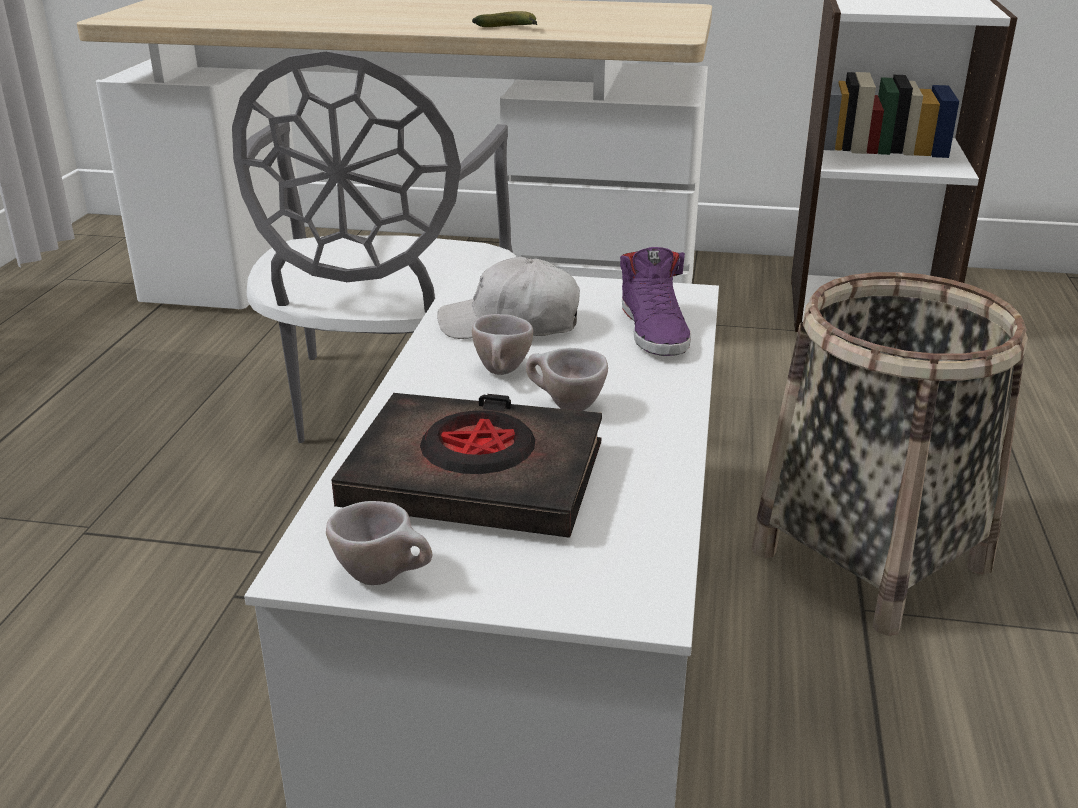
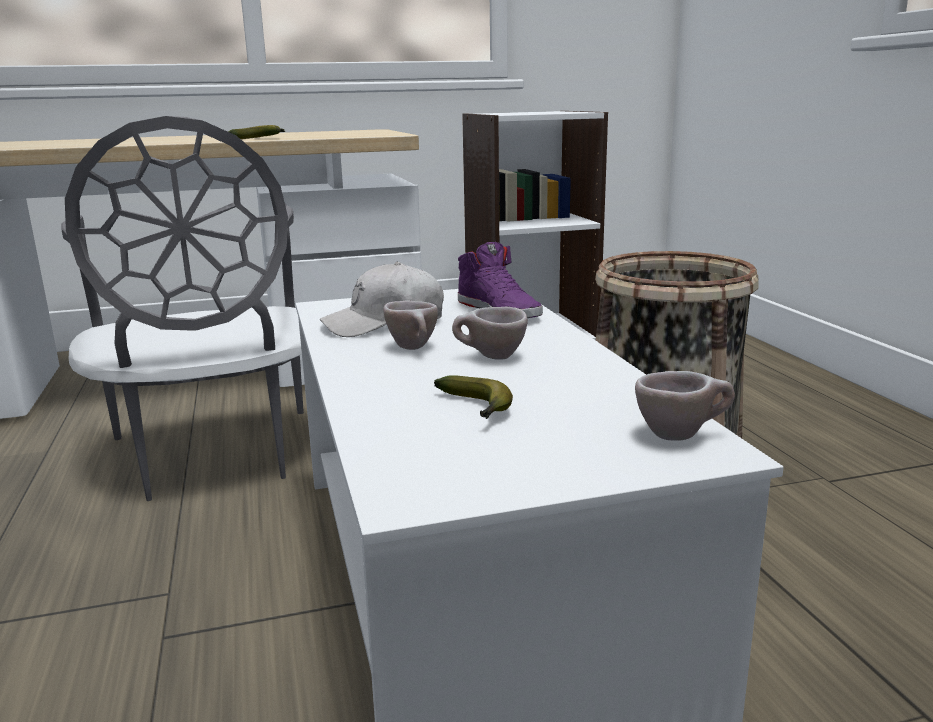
camera: 25 degrees left, 10 degrees down
(385, 577) = (485, 486): beige cup -> beige cup (681, 435)
(475, 478) = (477, 409): black book -> banana

